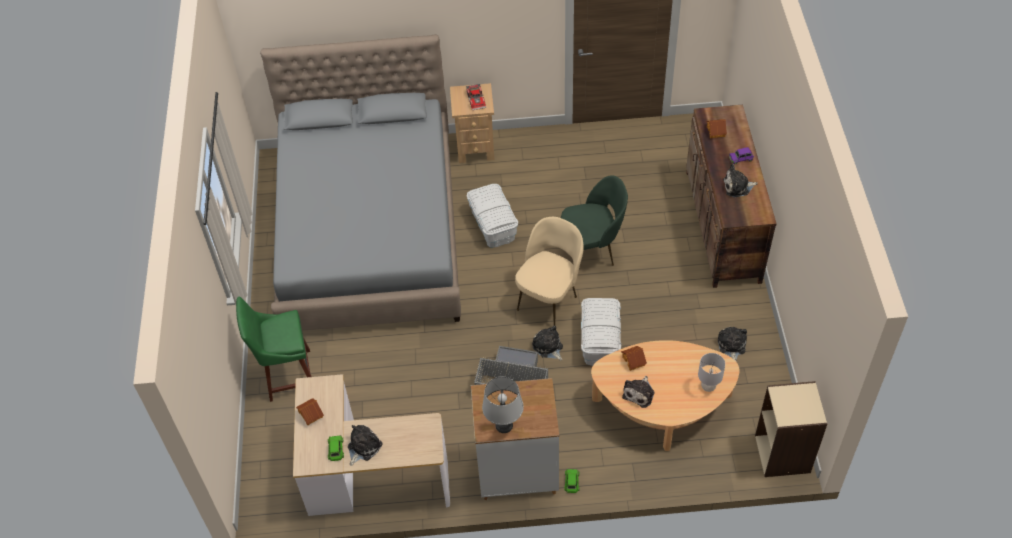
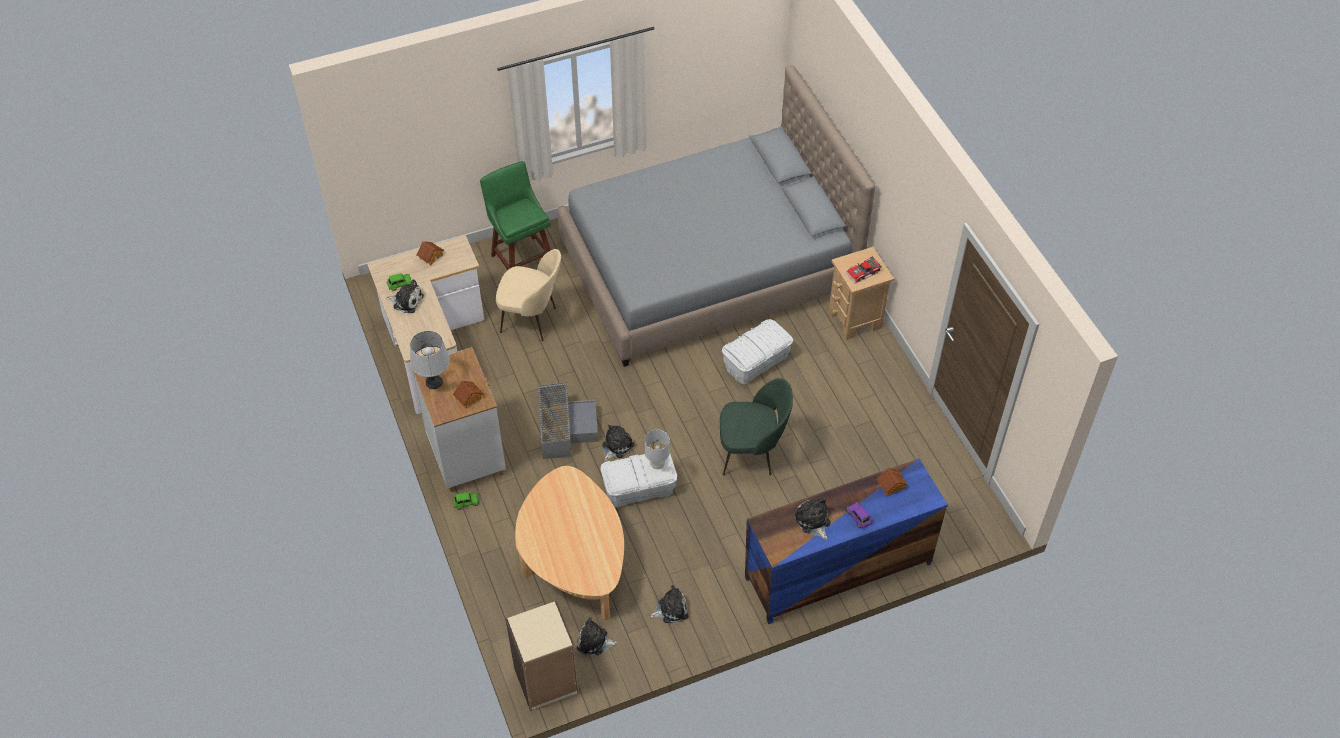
camera: 70 degrees right, 0 degrees up
(549, 300) = (676, 433): beige chair -> beige chair (533, 321)
(592, 252) = (752, 456): green chair -> green chair turned 60 degrees counterclockwise
(634, 361) = (585, 499): toy house -> toy house (469, 398)
(639, 393) = (547, 512): plush toy -> plush toy (594, 642)
(707, 386) = (572, 570): grey table lamp -> grey table lamp (657, 464)
(721, 227) = (836, 570): brown cabinet -> blue cabinet

